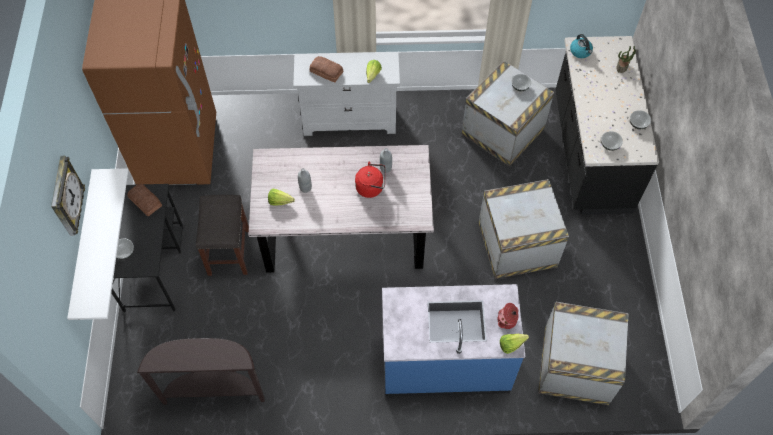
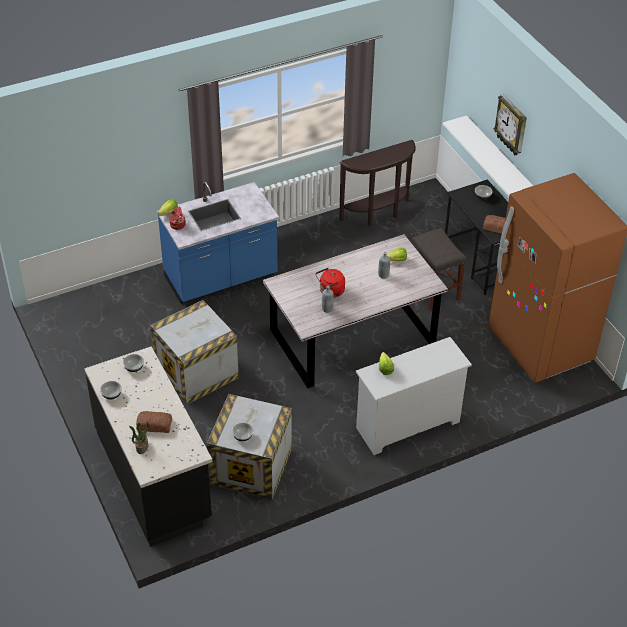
camera: 155 degrees right, 15 degrees down
(326, 72) = (429, 357): bread -> bread (154, 424)
(575, 365) = (118, 306): crate -> none
(580, 51) = (190, 448): kettle -> none

